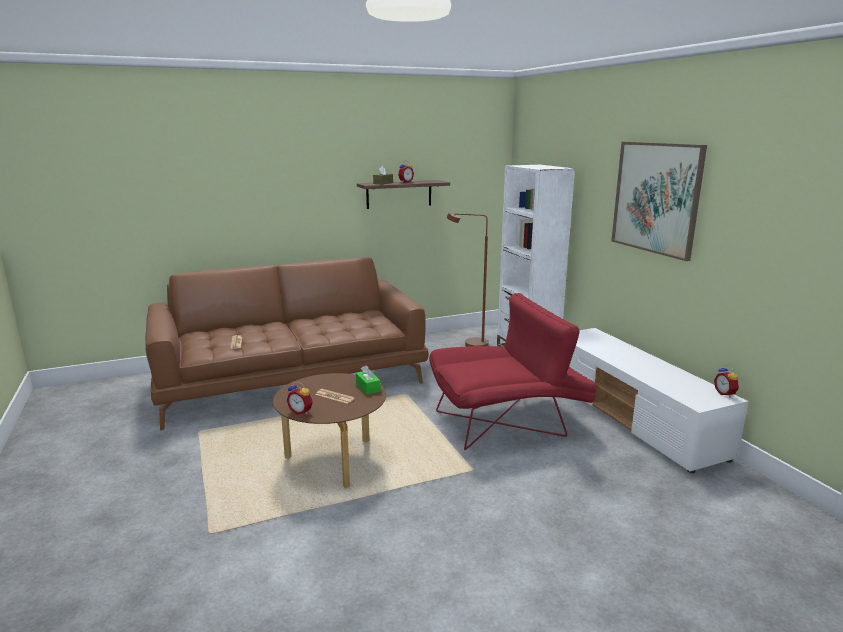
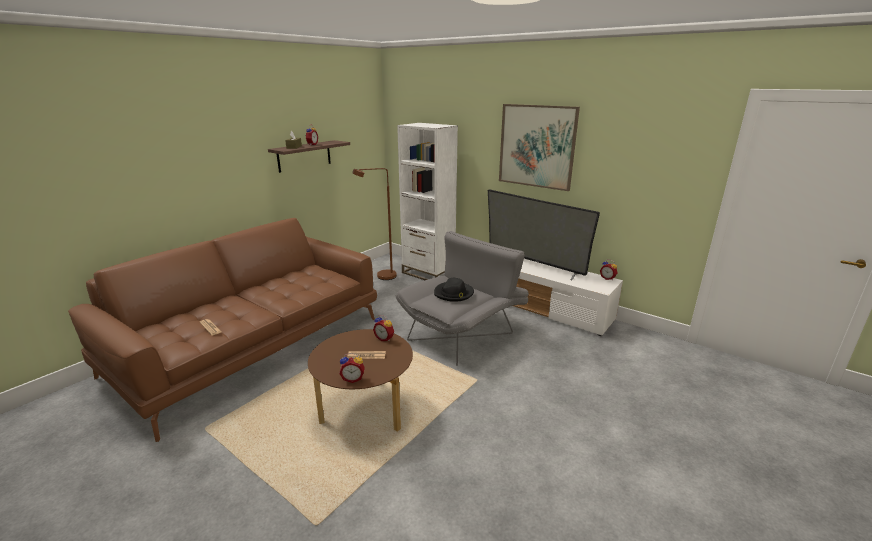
camera: 30 degrees left, 5 degrees up
(368, 387) = (385, 338): green tissue box -> alarm clock
(491, 365) = (454, 293): none -> black hat
(508, 420) = (464, 332): red armchair -> grey armchair
(634, 357) = (534, 264): none -> television

